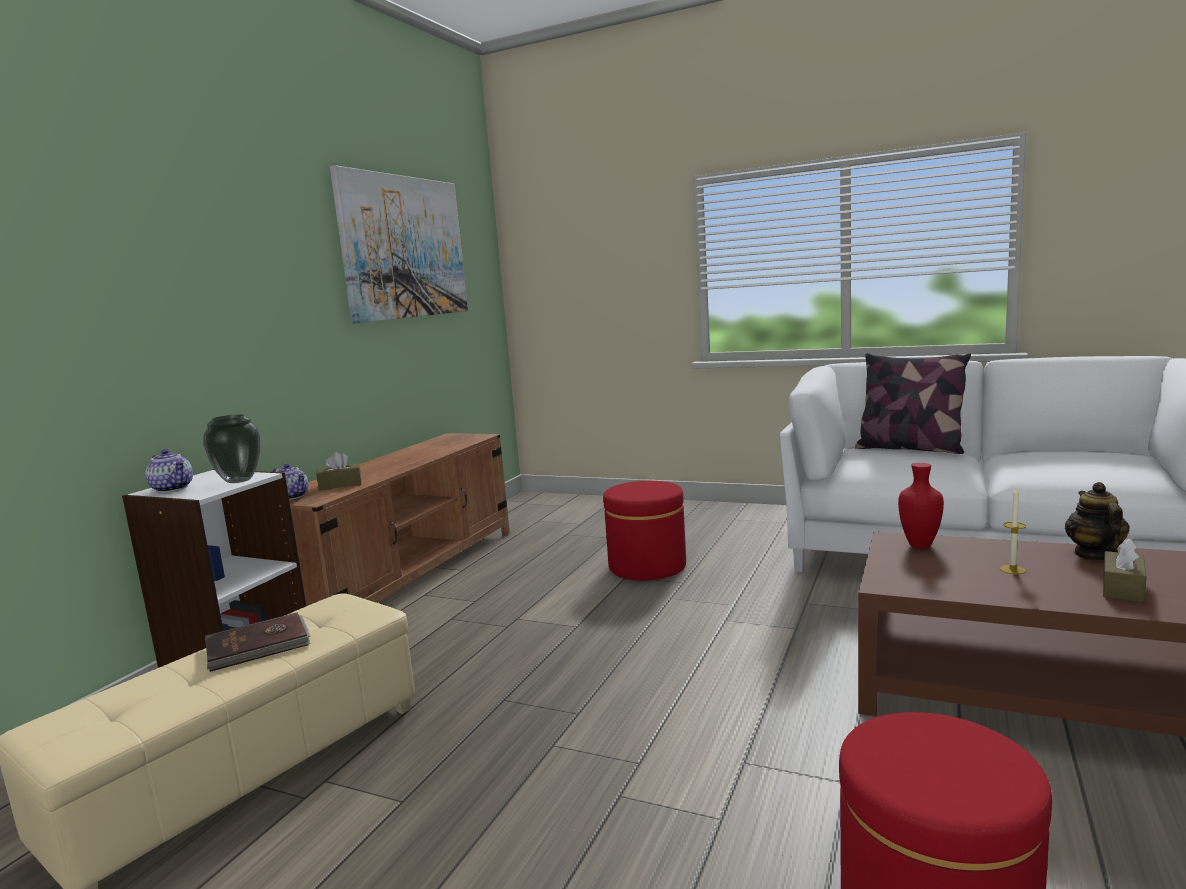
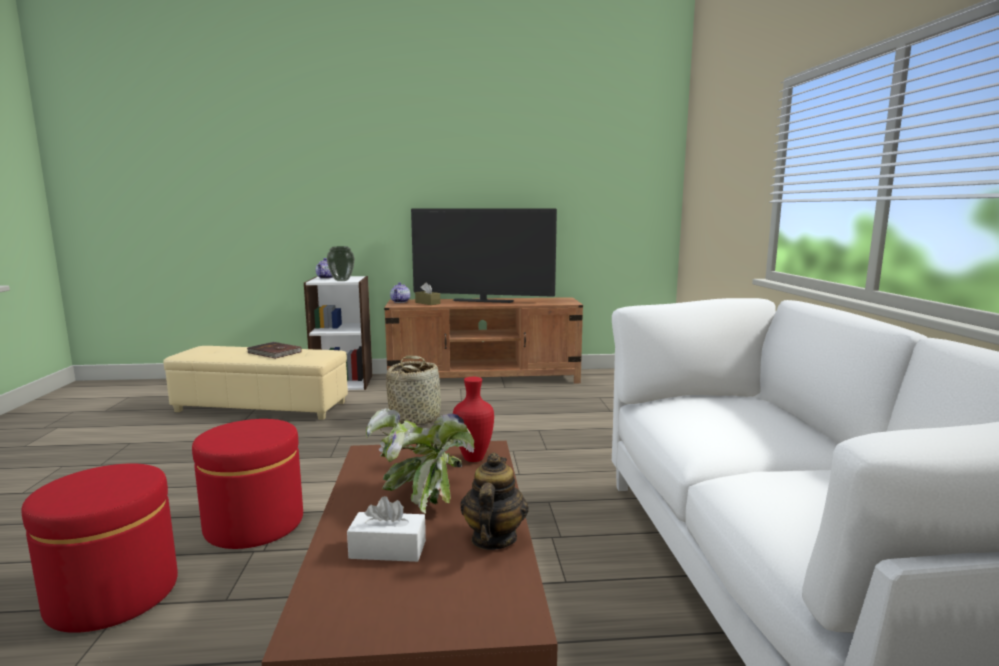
camera: 60 degrees right, 0 degrees up
(389, 462) = (483, 301): none -> television
(404, 247) = (555, 157): picture -> none
(501, 637) = (415, 418): none -> basket
(647, 566) = (565, 432): red ottoman -> red ottoman (254, 524)
(910, 448) = (778, 419): pillow -> none
(1012, 570) = (423, 497): candle -> potted plant
(1094, 554) = (493, 539): teapot -> teapot turned 60 degrees counterclockwise
(1122, 588) = (388, 549): brown tissue box -> white tissue box

